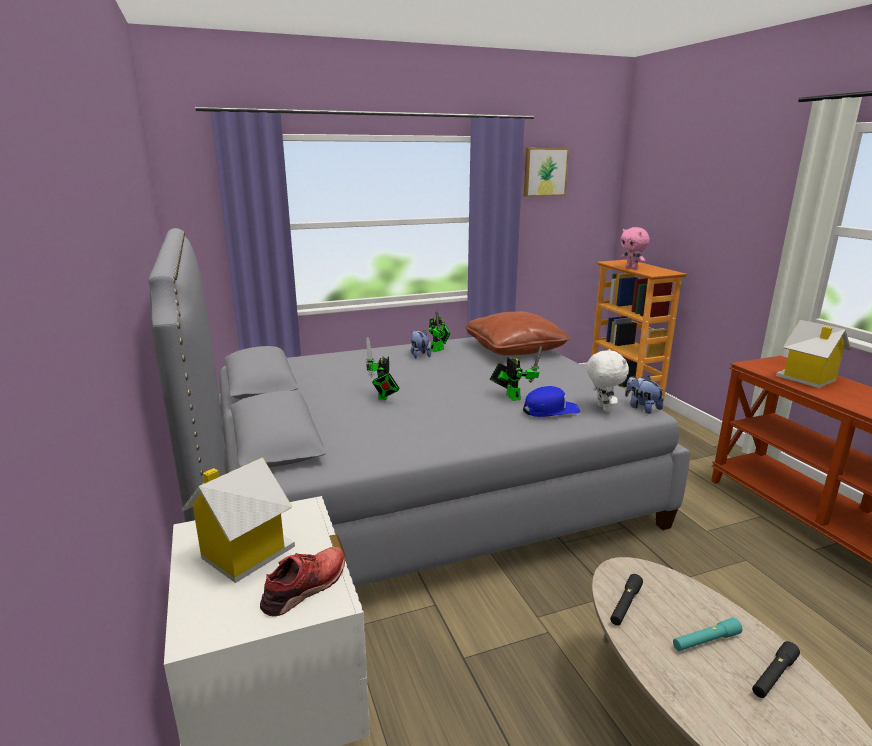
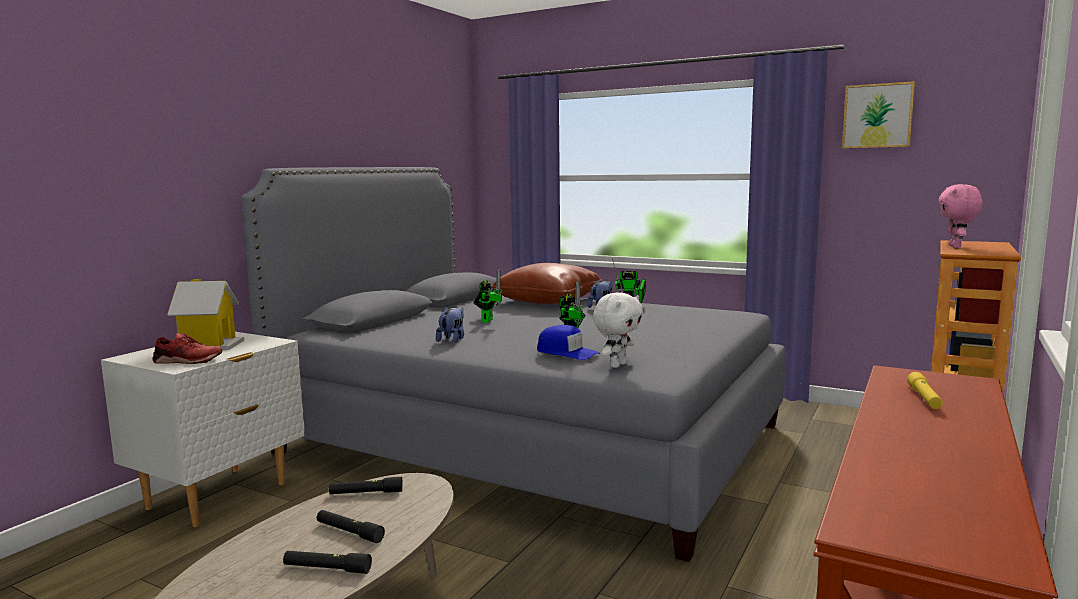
camera: 50 degrees right, 10 degrees down
(383, 397) = (487, 320): toy robot -> toy robot turned 135 degrees clockwise
(514, 349) = (702, 320): brown pillow -> brown pillow (548, 301)
(642, 408) = (662, 376): plush toy -> plush toy (452, 339)
(705, 641) = (349, 532): turquoise flashlight -> black flashlight
(807, 379) = (924, 398): toy house -> yellow flashlight

